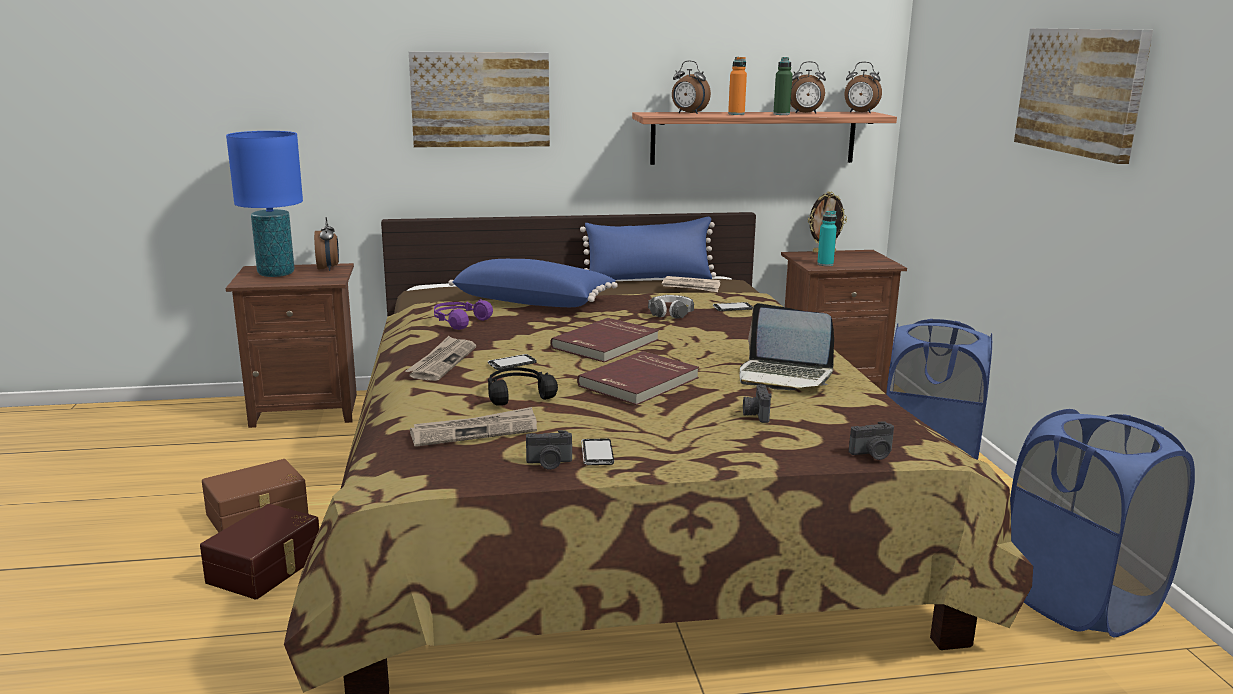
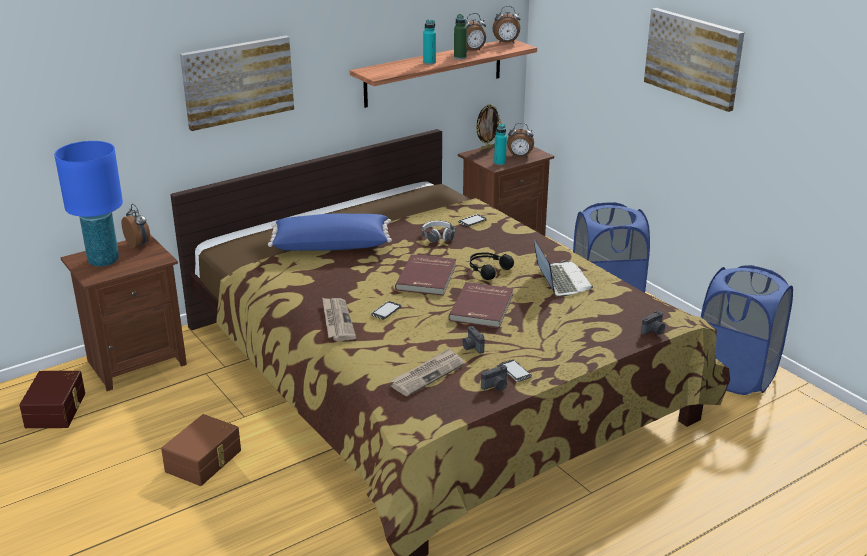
camera: 25 degrees left, 10 degrees up
(267, 568) = (258, 497): brown storage box -> brown storage box (57, 410)
(458, 322) = (301, 278): purple headphones -> none
(517, 394) = (419, 338): black headphones -> black headphones (487, 270)
(649, 279) = (378, 198): blue pillow -> none
(688, 113) = (395, 67): alarm clock -> alarm clock (519, 157)
(691, 287) = (424, 204): newspaper -> none
(736, 114) = (429, 62): orange bottle -> turquoise bottle
(755, 415) = (571, 317): camera -> camera (472, 347)
(784, 376) = (560, 281): laptop -> laptop turned 105 degrees counterclockwise

